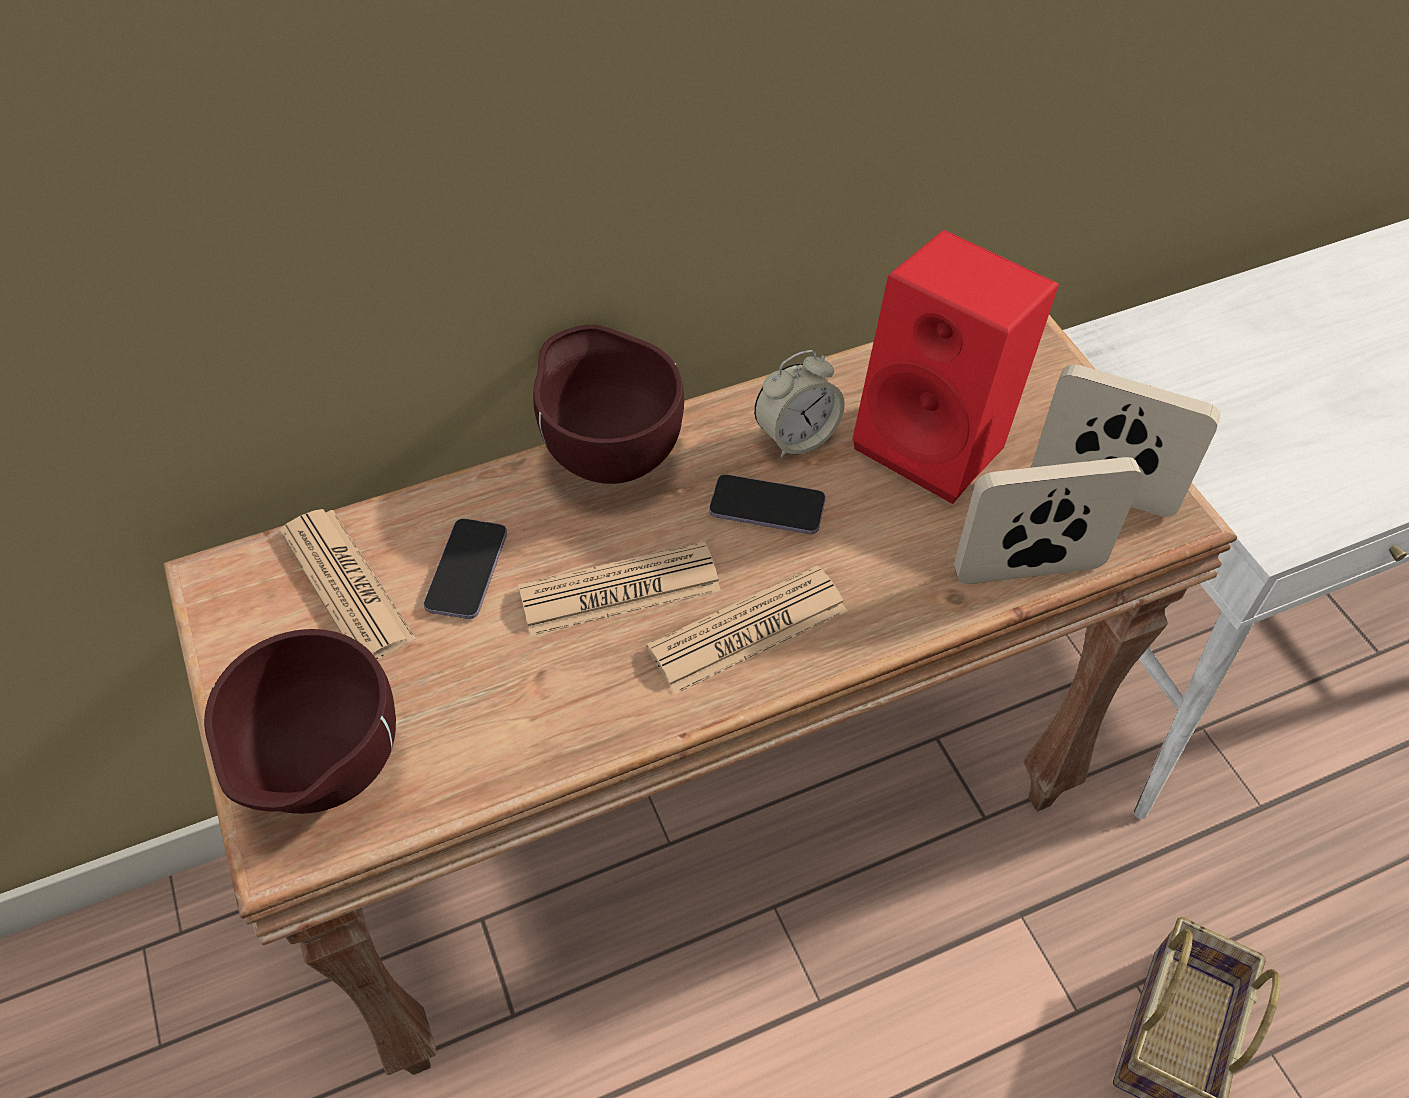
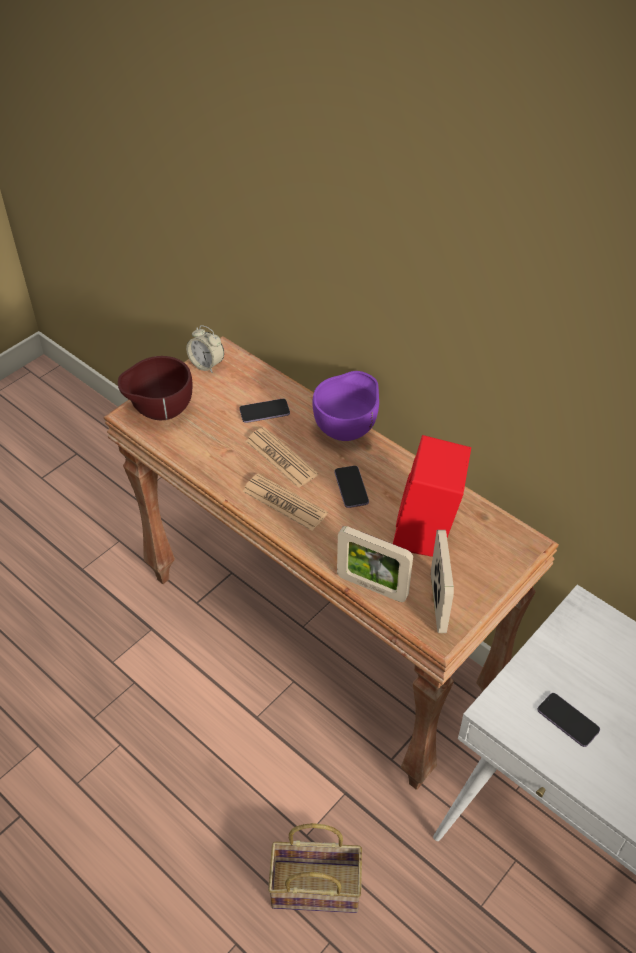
camera: 65 degrees right, 5 degrees down
(346, 585) = (239, 384): newspaper -> none
(610, 455) = (347, 430): brown bowl -> purple bowl
(796, 437) = (397, 484): alarm clock -> alarm clock (206, 365)
(1028, 570) = (372, 587): picture frame -> picture frame turned 150 degrees clockwise
(1315, 452) = (567, 720): none -> phone

